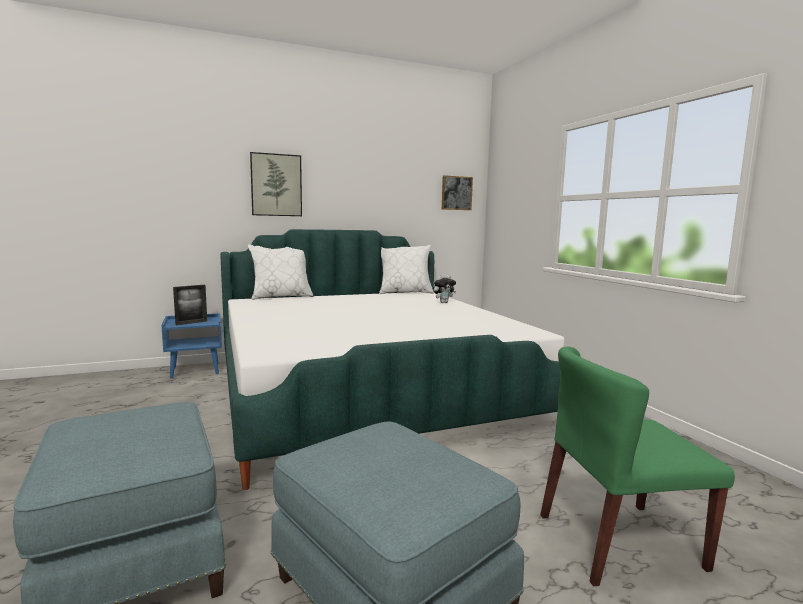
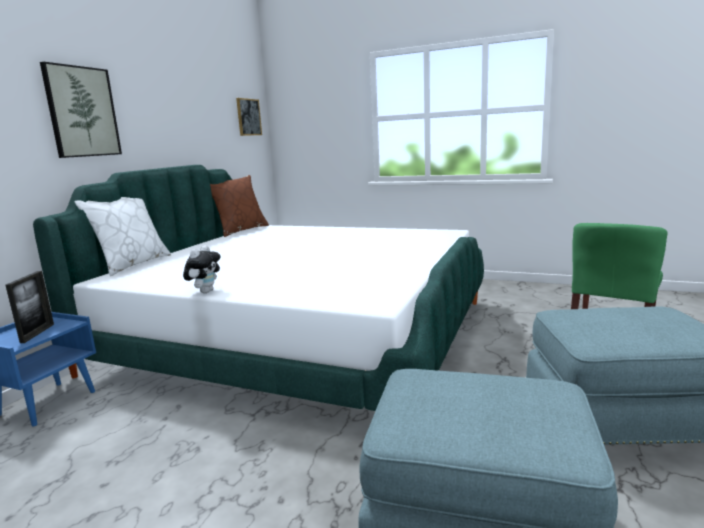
camera: 45 degrees left, 5 degrees up
(405, 292) = (240, 230): white pillow -> brown pillow
(443, 302) = (309, 230): plush toy -> plush toy (205, 291)

